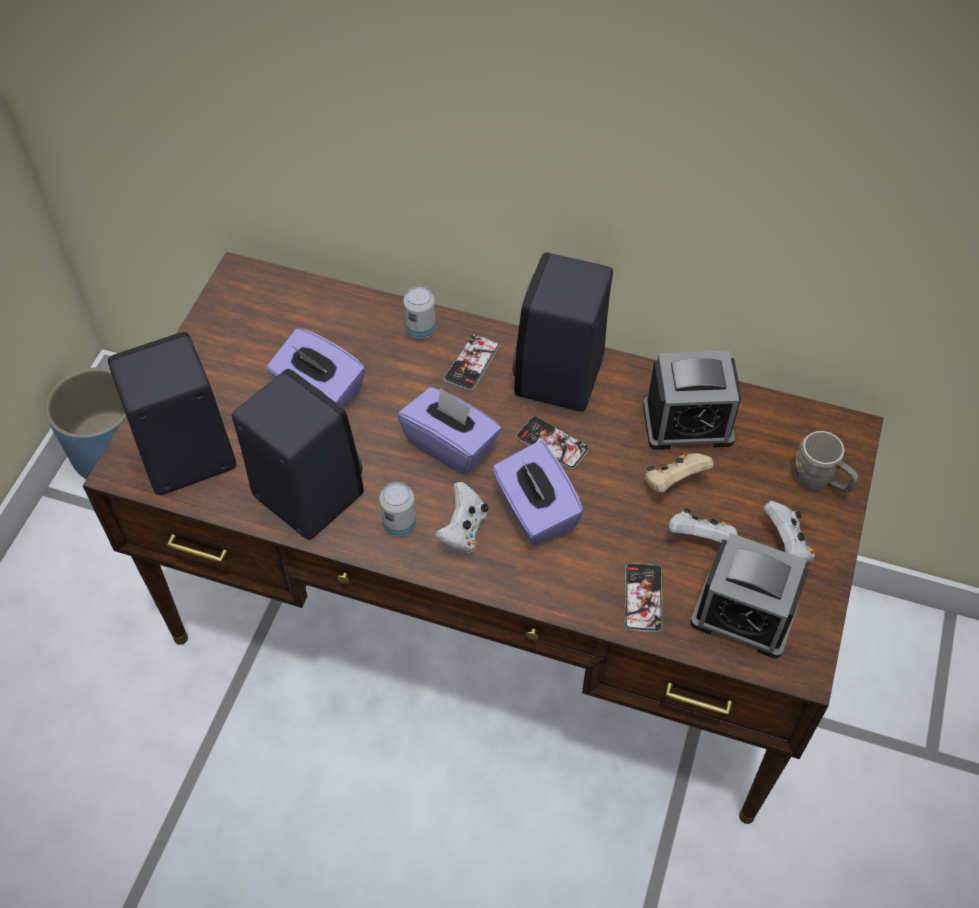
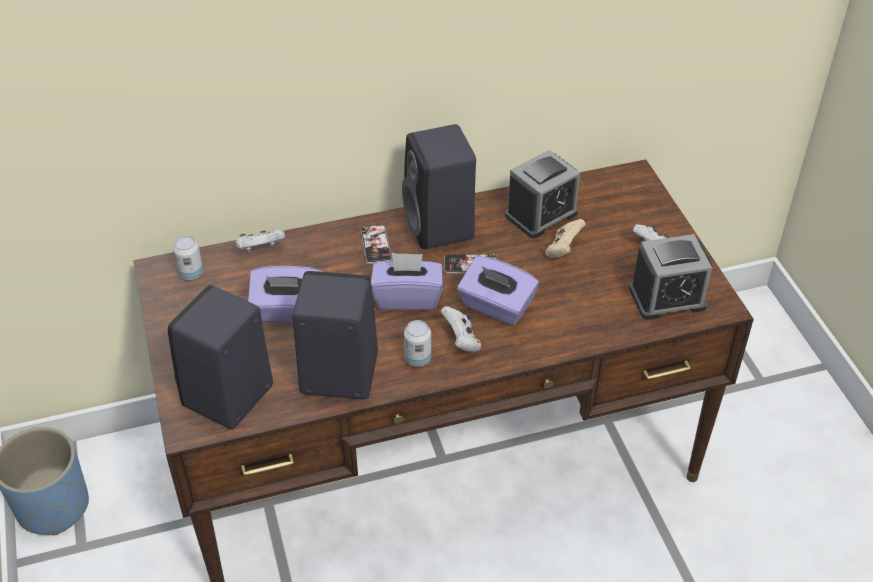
camera: 35 degrees left, 10 degrees down
(420, 330) = (323, 242): can -> can (191, 273)
(643, 598) = (604, 319): phone -> none
(701, 539) = (606, 271): white game controller -> white game controller (261, 250)
(820, 482) = (643, 208): grey mug -> none

